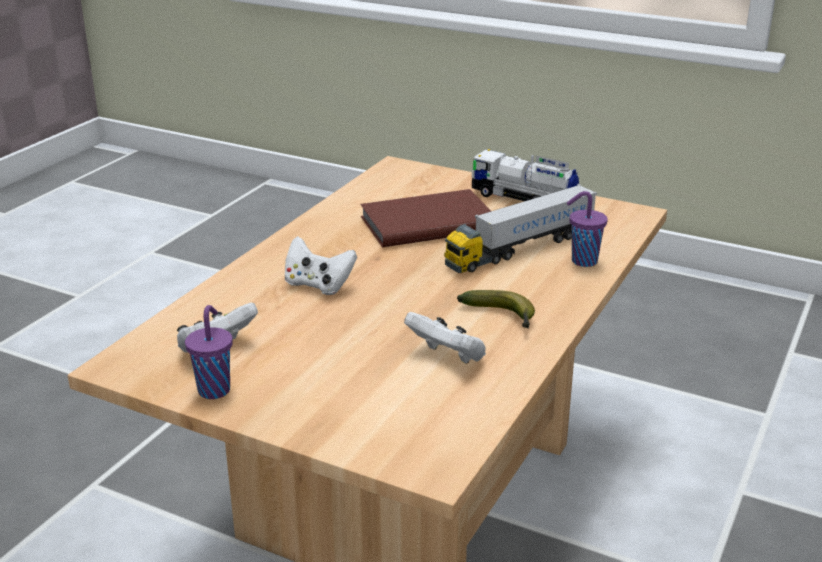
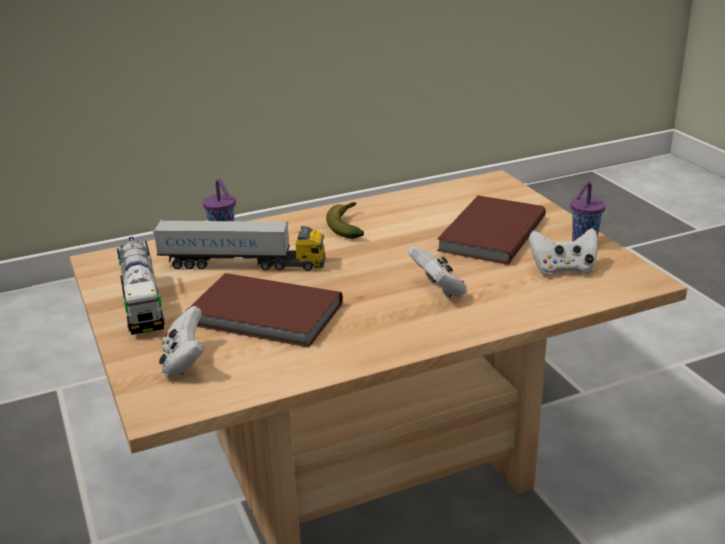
camera: 140 degrees left, 0 degrees up
(337, 364) = (489, 234): none -> brown book
(448, 357) = (417, 217): white game controller -> white game controller (184, 362)

